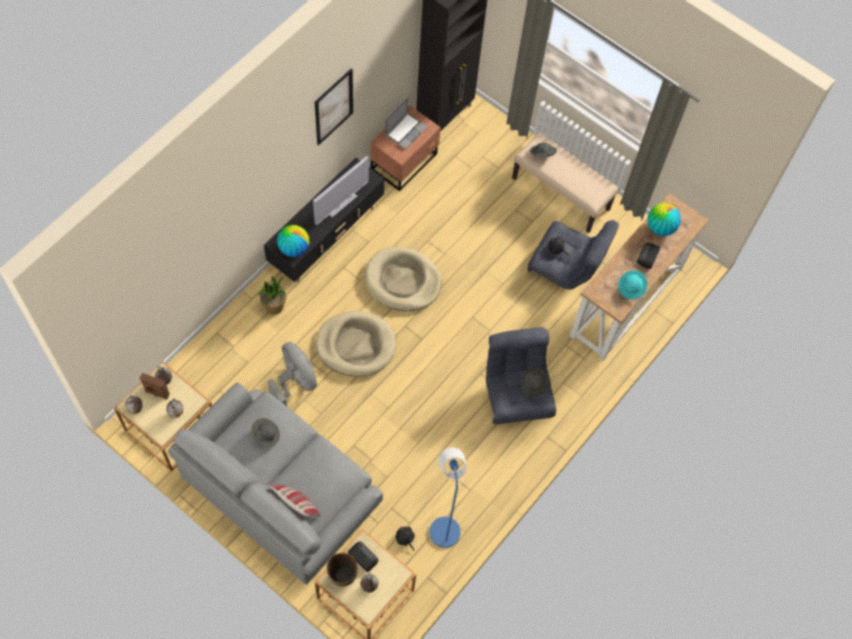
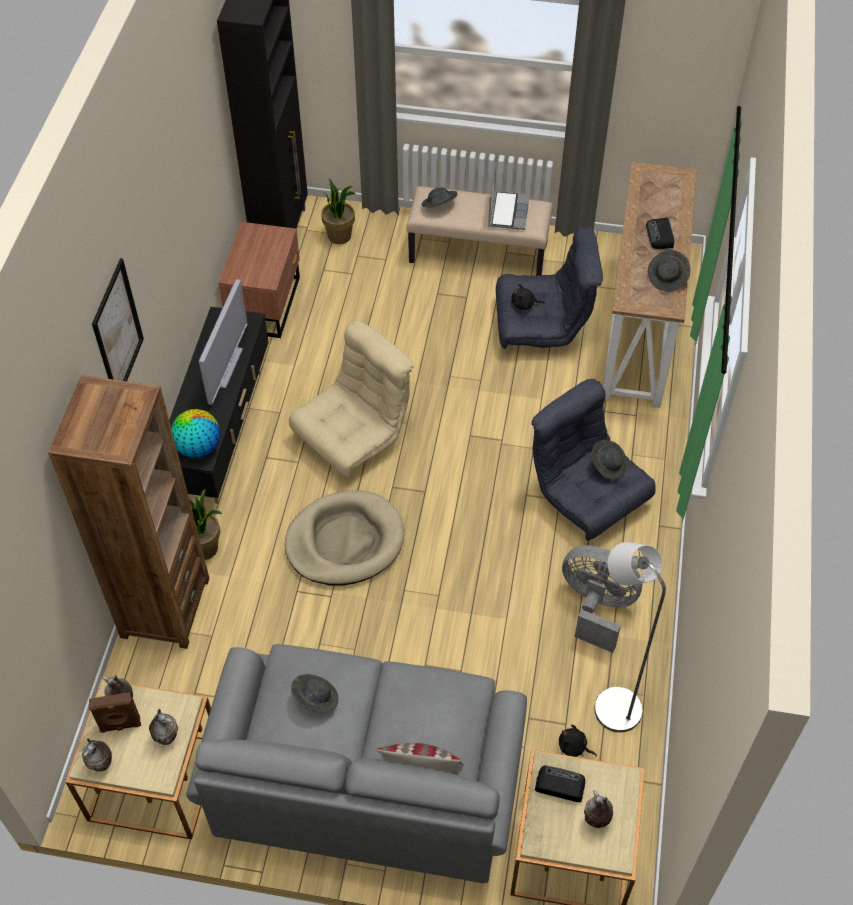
camera: 25 degrees left, 10 degrees down
(232, 331) = (165, 607): none -> brown bookcase
(295, 382) = (293, 627): grey fan -> grey fan (596, 607)
(333, 107) = (171, 215): picture -> picture (117, 331)
(342, 577) = (551, 828): brown vase -> none
(402, 281) = (354, 437): beige dog bed -> beige armchair
(405, 131) = (255, 251): laptop -> laptop (507, 211)
(444, 526) = (611, 702): blue floor lamp -> grey floor lamp
(480, 136) = (340, 236): none -> potted plant
(631, 288) = (667, 278): turquoise hat -> grey hat
(660, 227) = (649, 200): globe -> none

